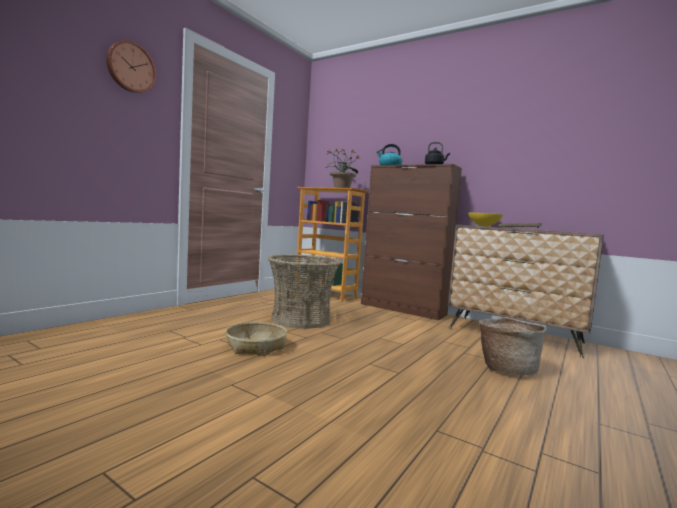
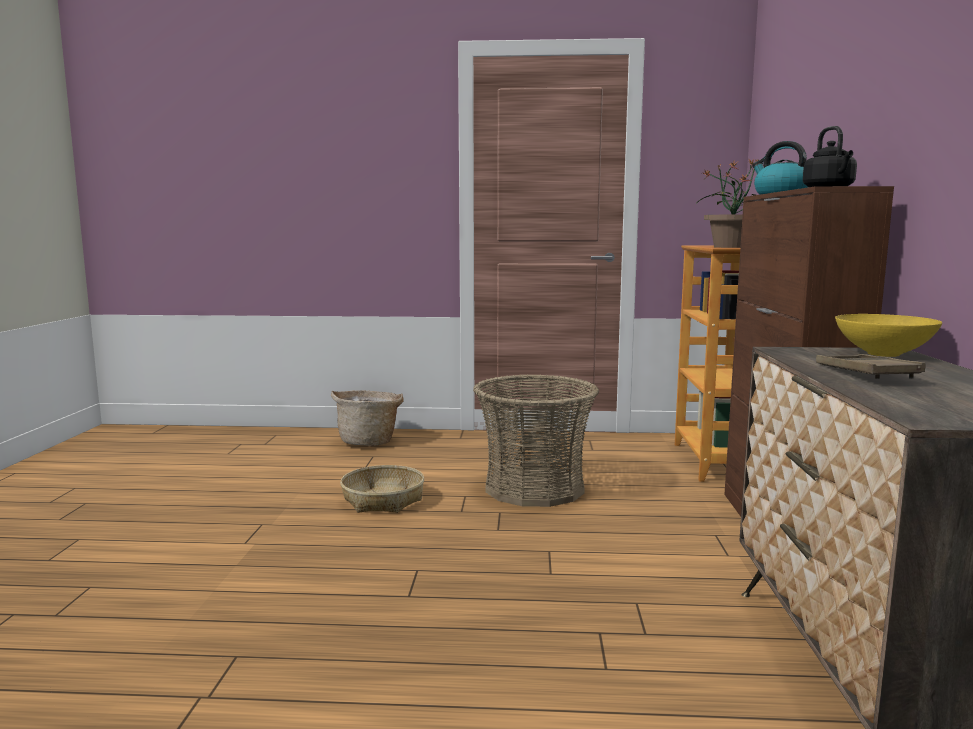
camera: 60 degrees right, 5 degrees up
(130, 67) = (385, 125): wall clock -> none
(506, 368) = (572, 689): basket -> basket (369, 441)

